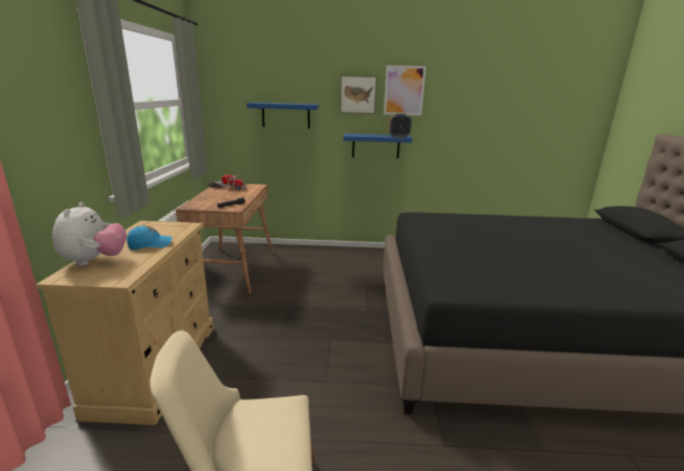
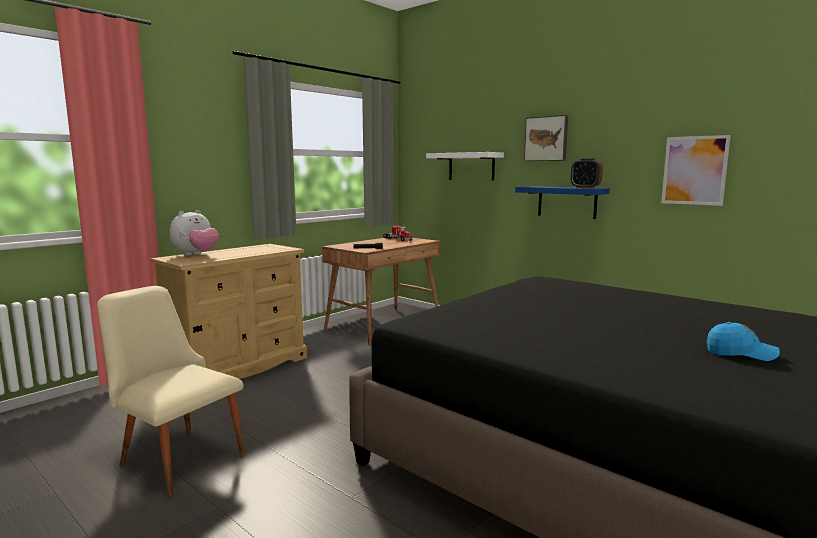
camera: 40 degrees right, 10 degrees down
(150, 245) = (241, 253): blue cap -> blue cap (740, 353)
(286, 115) = (471, 166): blue shelf -> white shelf
(404, 90) = (602, 130): picture -> picture (694, 170)

